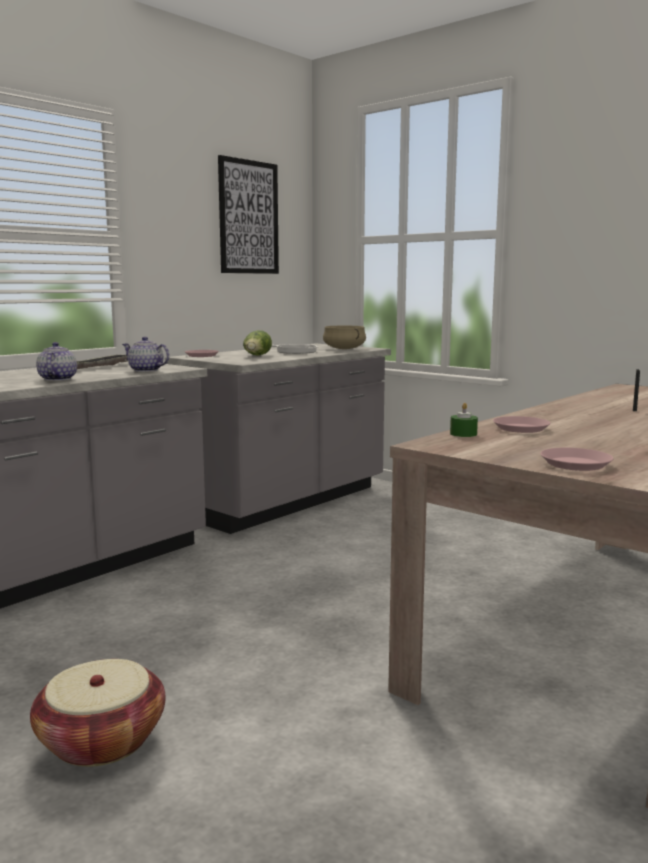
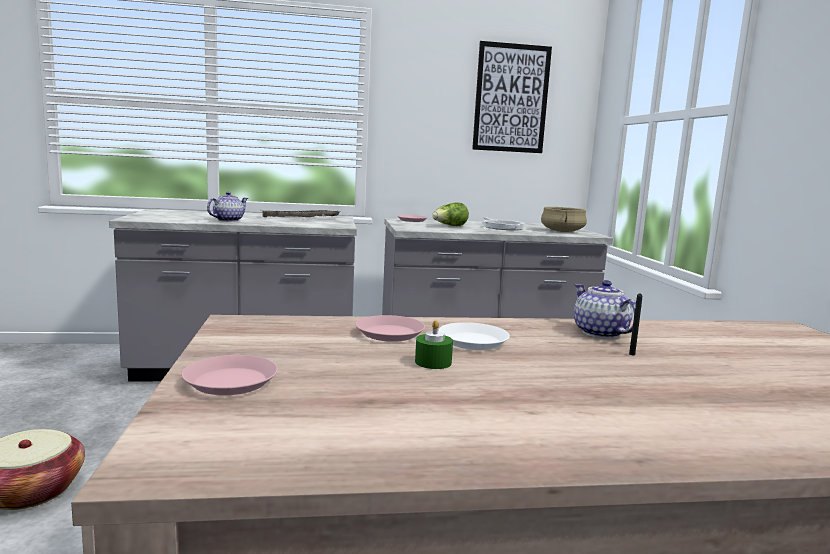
camera: 40 degrees right, 0 degrees up
(146, 370) = (309, 223): teapot -> teapot (600, 333)
(463, 434) = (312, 322): green candle -> green candle (433, 362)
(566, 422) = (473, 341): none -> white plate

